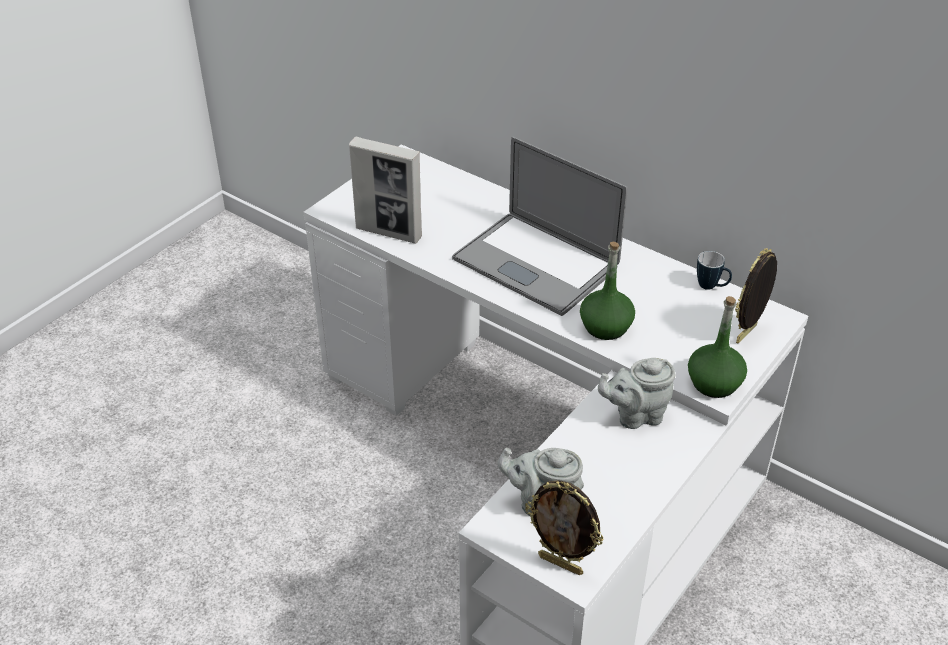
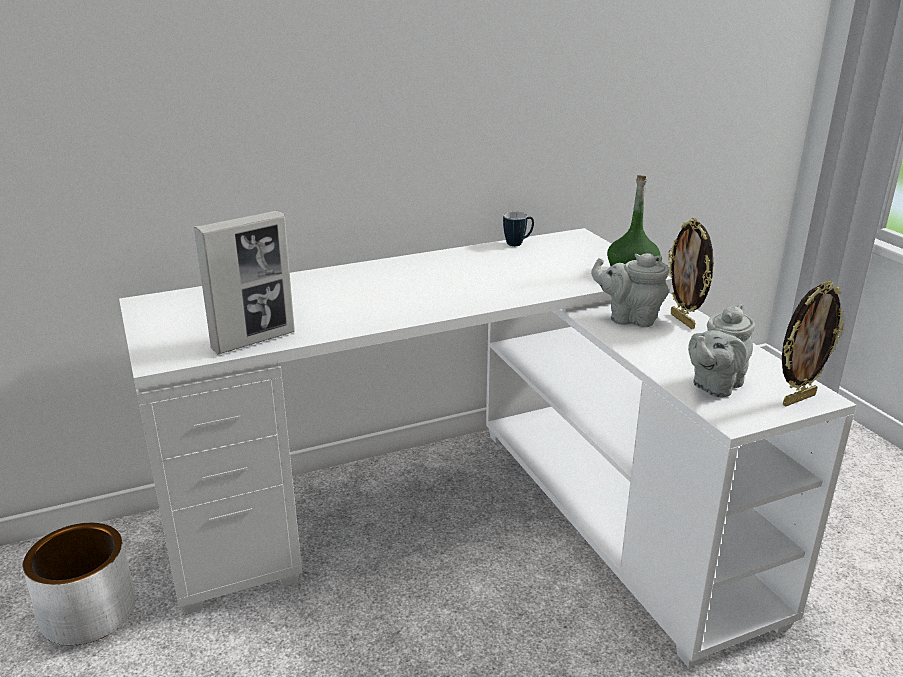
camera: 60 degrees left, 15 degrees down
(301, 337) = (90, 613): none -> white planter
(535, 263) = (403, 291): laptop -> none
(606, 326) = (523, 288): green bottle -> none
(635, 415) = (629, 318): grey teapot -> grey teapot turned 90 degrees clockwise
(747, 334) = (586, 248): picture frame -> picture frame (683, 321)

